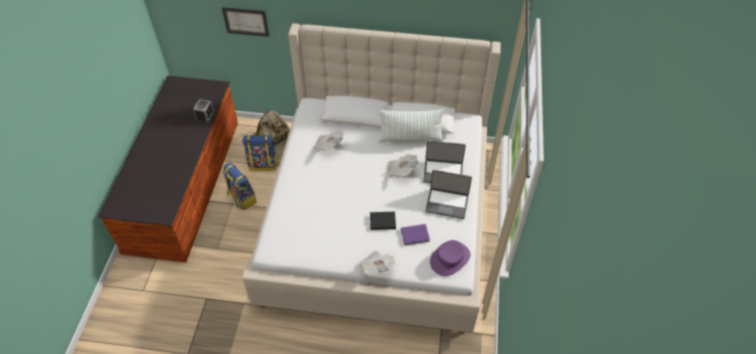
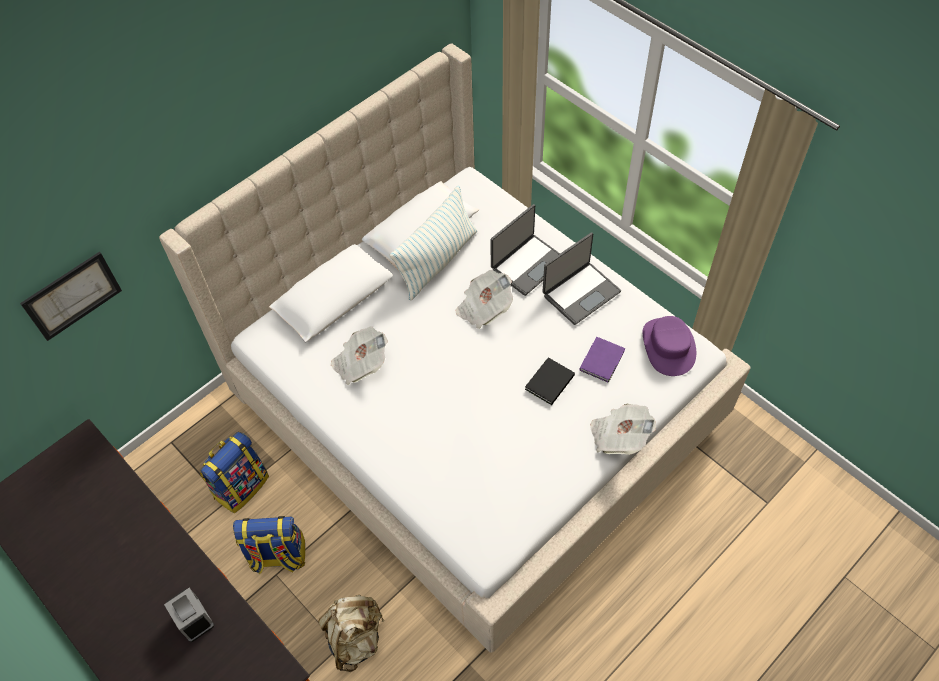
camera: 50 degrees left, 5 degrees up
(205, 116) = (127, 496): alarm clock -> alarm clock (193, 619)
(274, 139) = (208, 443): beige backpack -> beige backpack (355, 638)

